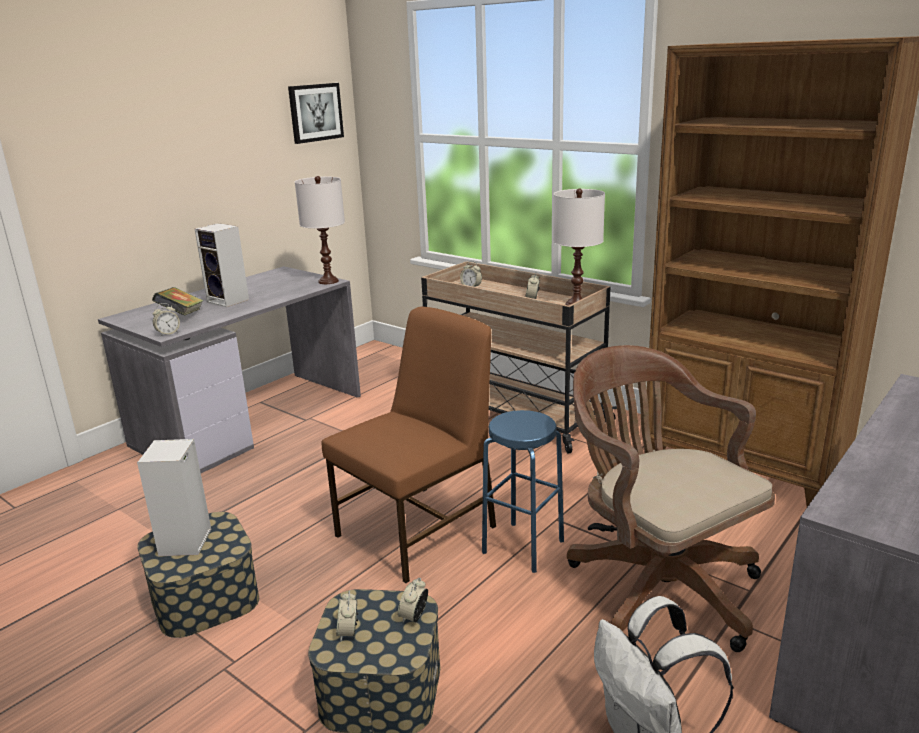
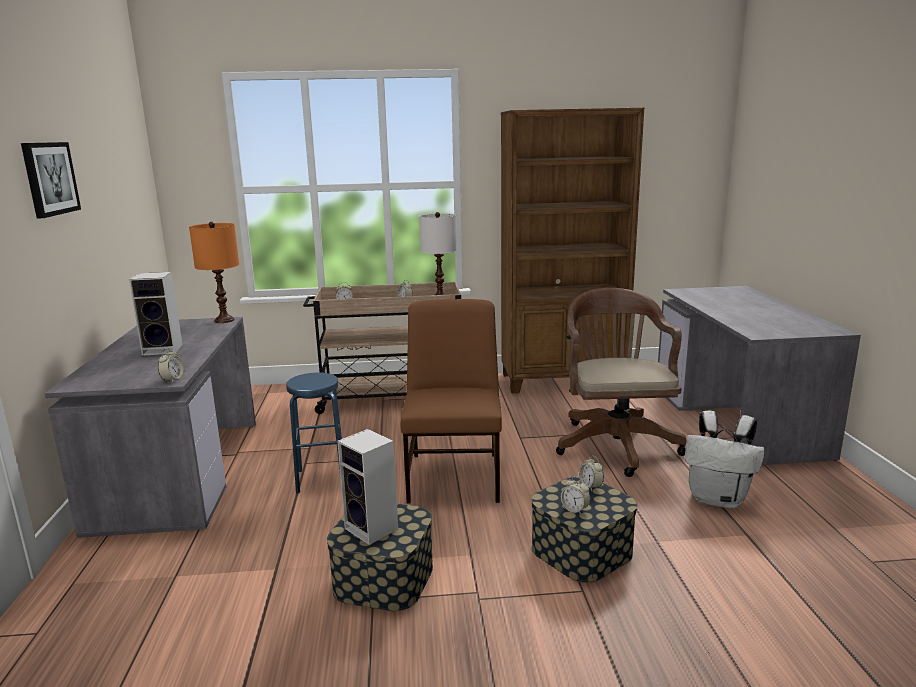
camera: 45 degrees left, 5 degrees down
(181, 316) = (146, 368): book -> none
(315, 112) = (136, 170): picture -> picture (49, 178)
(328, 281) = (224, 320): white table lamp -> orange table lamp
(523, 546) = (527, 456): blue stool -> blue stool (321, 479)
(656, 584) = (615, 443): brown office chair -> brown office chair turned 75 degrees clockwise

